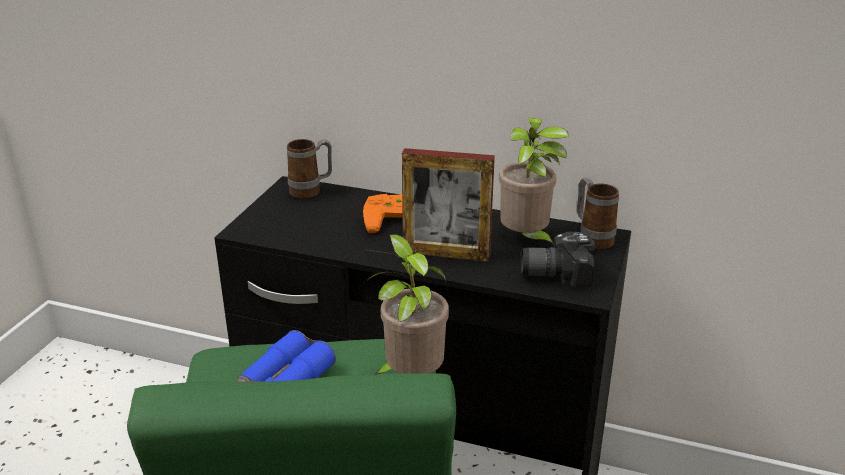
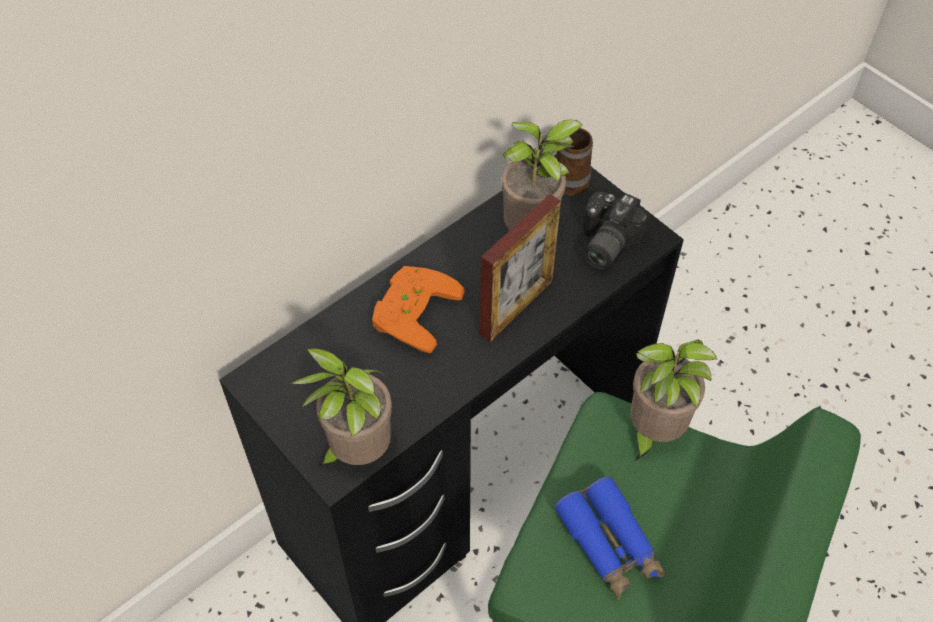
camera: 60 degrees left, 25 degrees up
(264, 232) = (356, 451): none -> potted plant
(311, 191) = (287, 366): mug -> none

